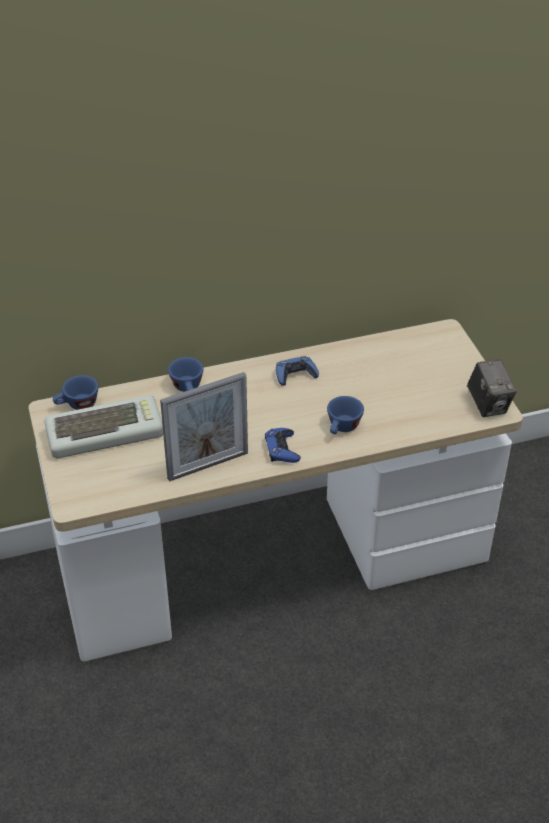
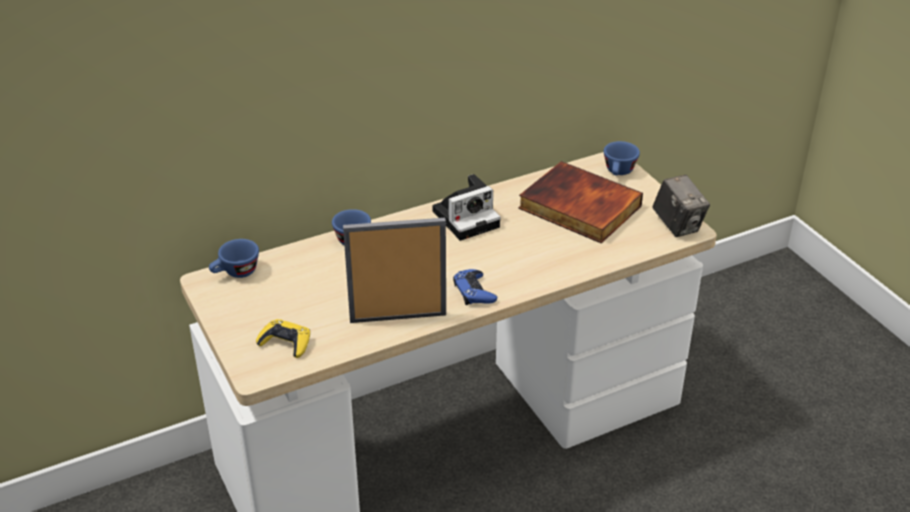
camera: 10 degrees left, 5 degrees down
(104, 478) = (285, 343): none -> yellow game controller
(106, 432) = (275, 296): keyboard -> none
(208, 466) = (398, 317): picture frame -> picture frame turned 150 degrees counterclockwise
(295, 374) = (467, 217): blue game controller -> camera
(342, 428) = (533, 264): blue cup -> blue cup (619, 172)
(400, 376) = (578, 208): none -> book

